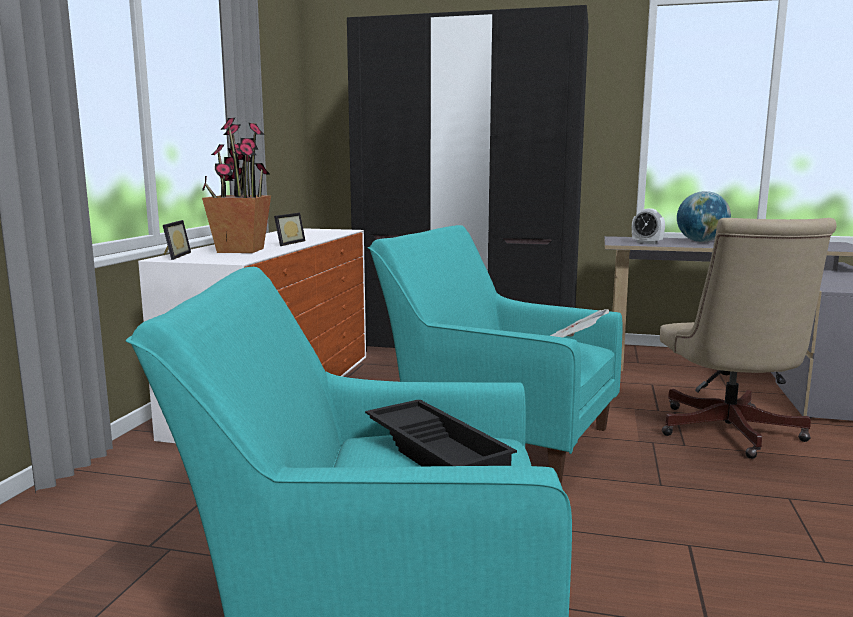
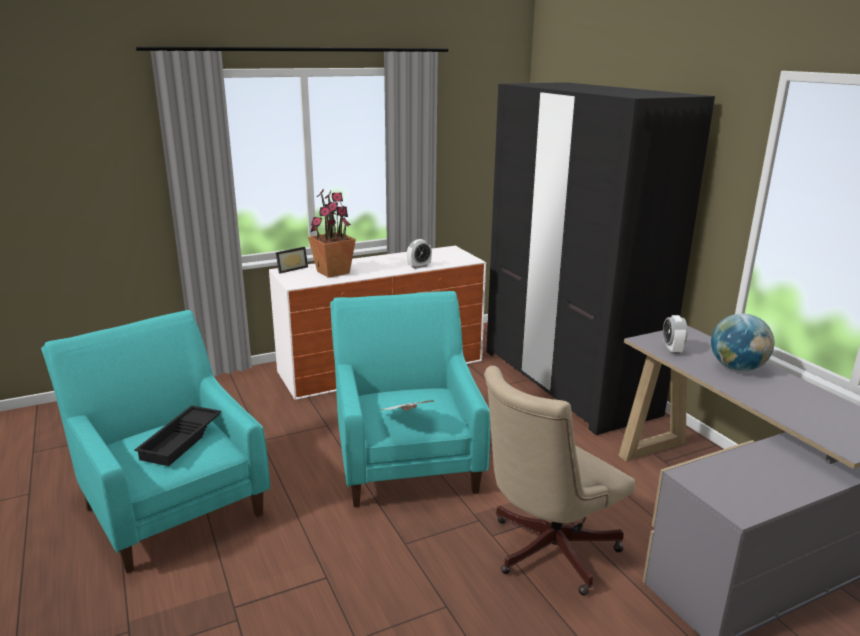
camera: 50 degrees right, 10 degrees up
(286, 243) = (379, 270): picture frame -> none
(316, 237) = (419, 266): none -> alarm clock

